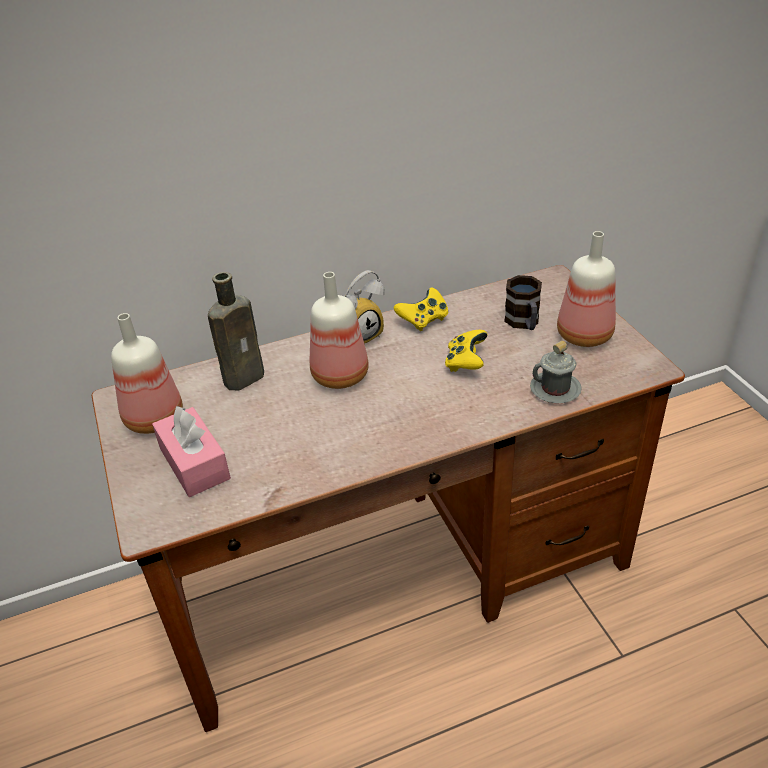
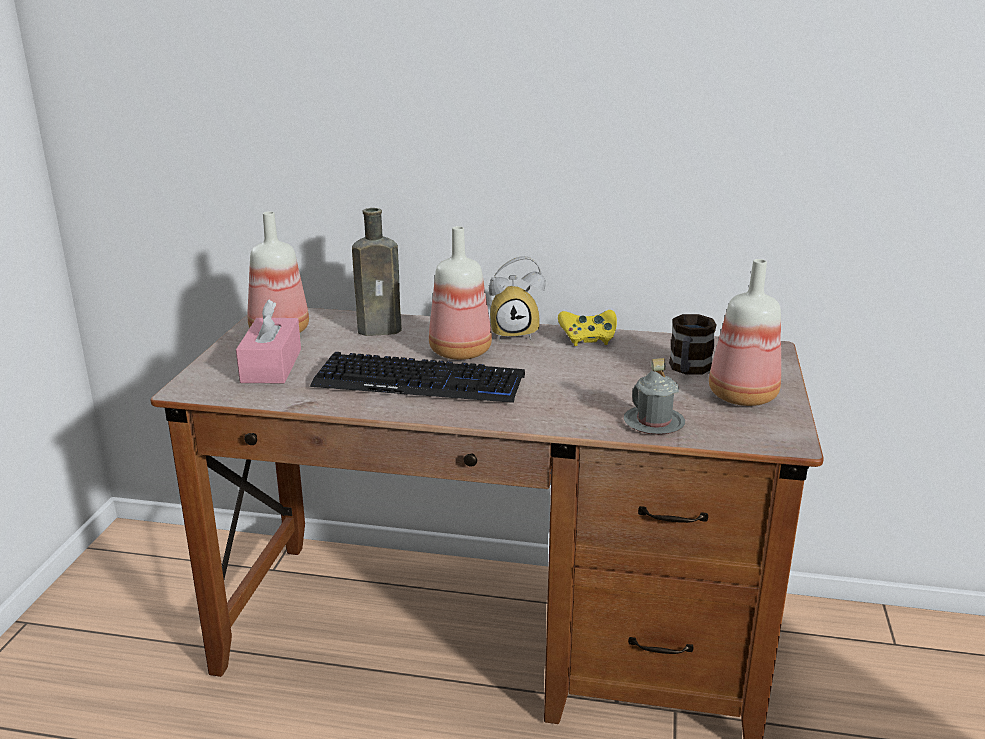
camera: 30 degrees right, 15 degrees down
(344, 425) = (419, 382): none -> keyboard
(465, 362) = (588, 378): yellow game controller -> none

